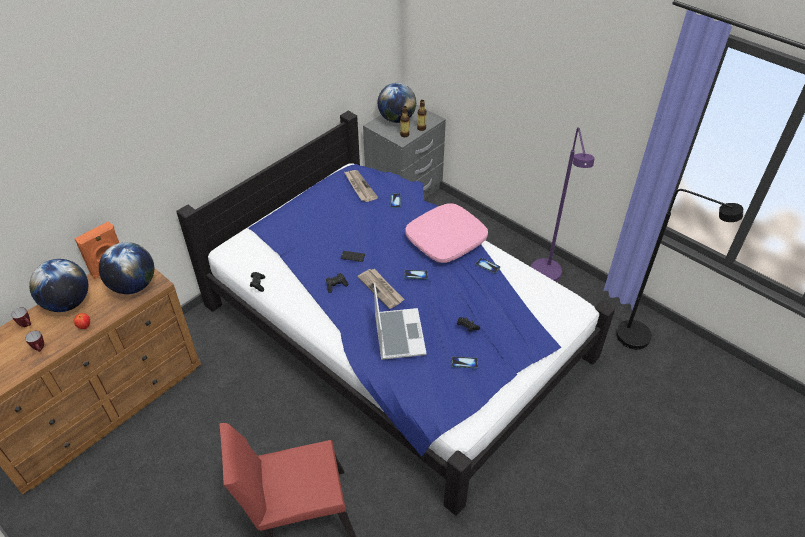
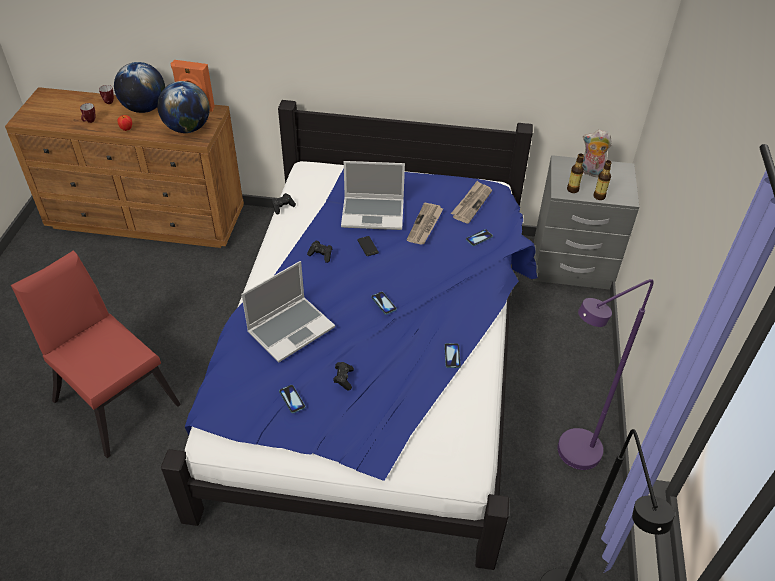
camera: 55 degrees right, 0 degrees up
(321, 238) = (373, 213): none -> laptop
(381, 289) = (341, 288): newspaper -> newspaper (425, 225)
(397, 119) = (591, 172): globe -> plush toy
(445, 239) = (461, 303): pink pillow -> none

